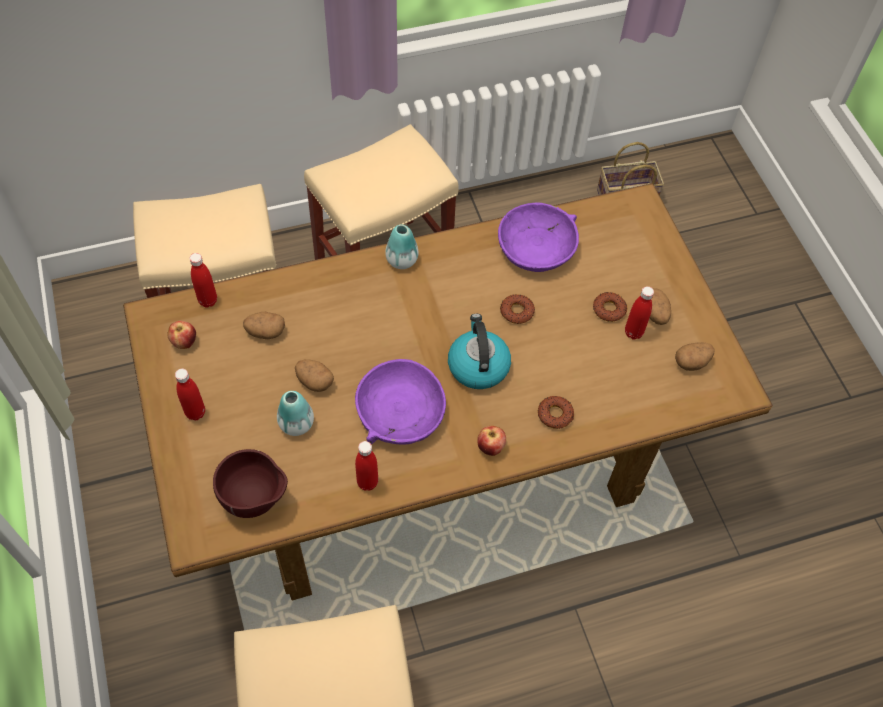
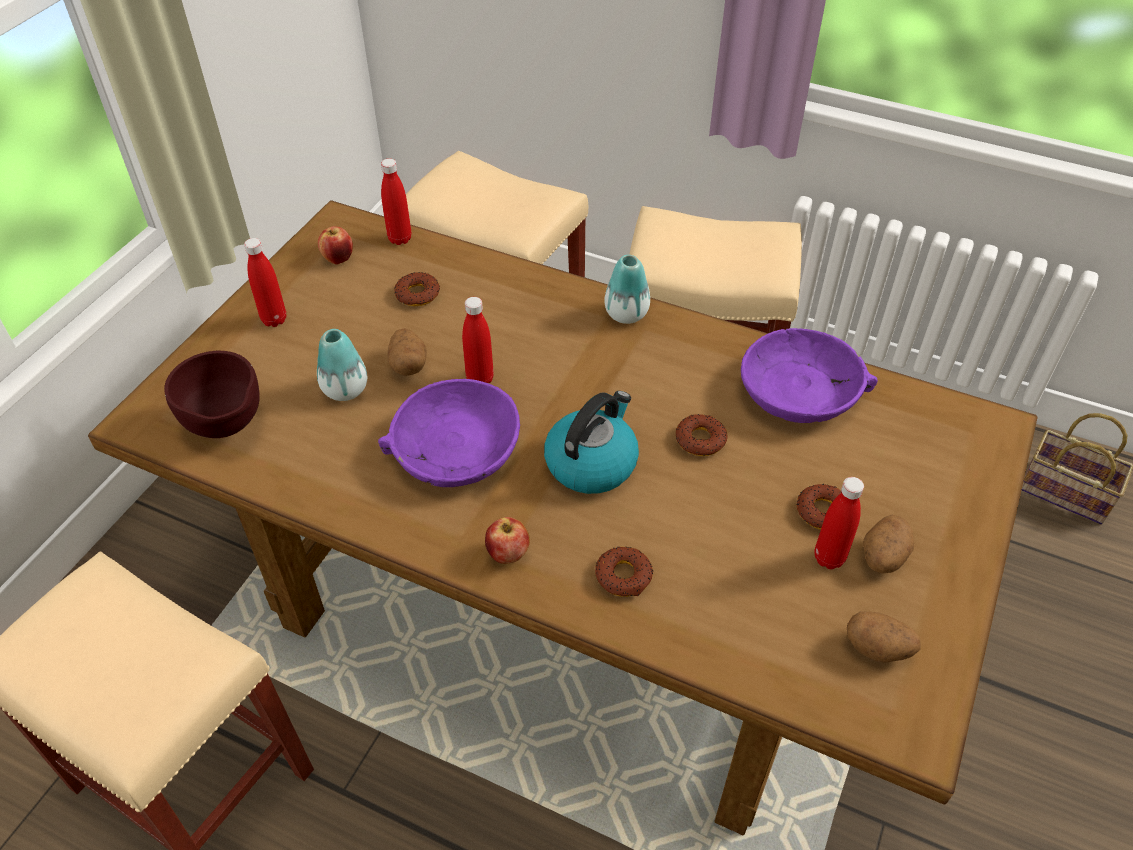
camera: 45 degrees right, 10 degrees down
(265, 332) = (417, 294): potato -> donut
(367, 482) = (342, 491): red bottle -> red bottle (480, 379)

